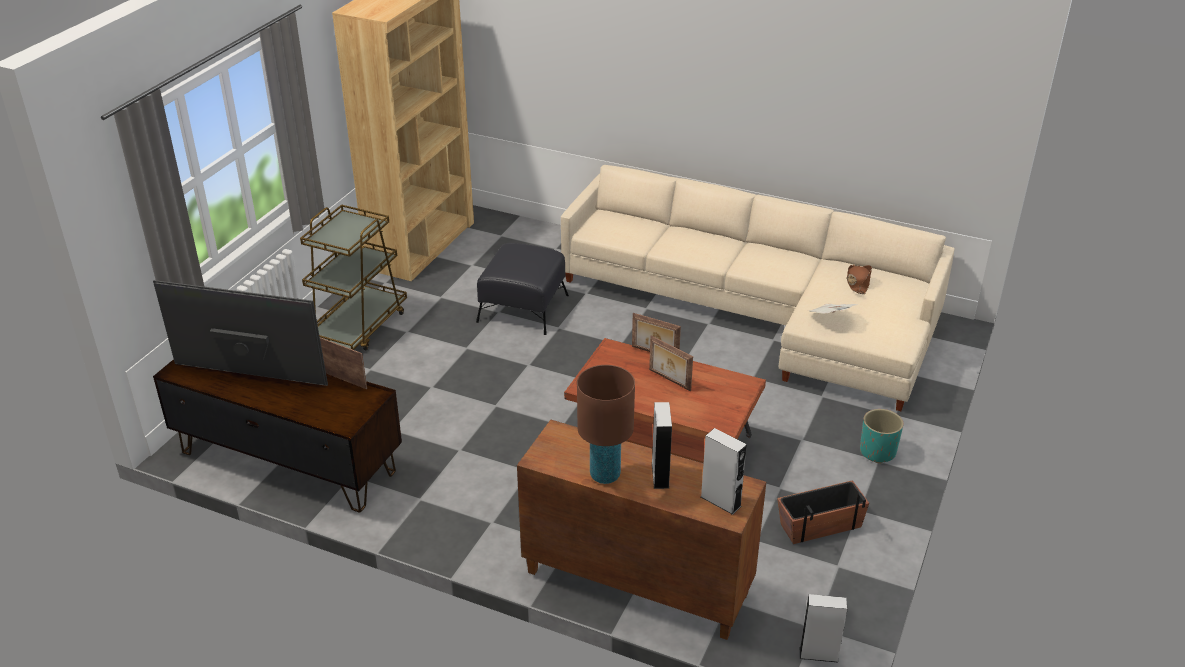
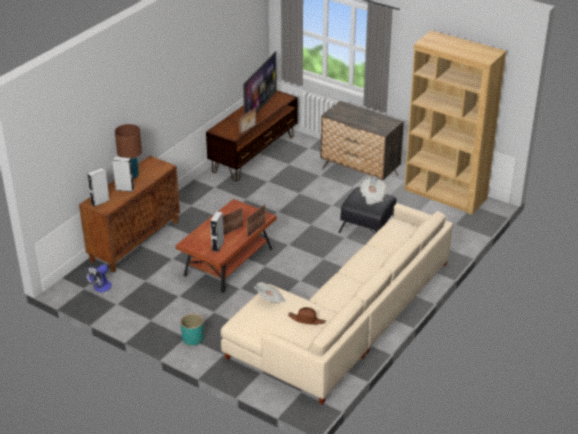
camera: 100 degrees right, 0 degrees up
(359, 326) = (360, 172): brown cart -> dresser
(516, 257) = (372, 197): none -> newspaper
(803, 601) = (100, 288): none -> fan
(818, 654) = (68, 286): grey speaker -> grey speaker (218, 246)
(820, 525) = (146, 304): planter -> none

